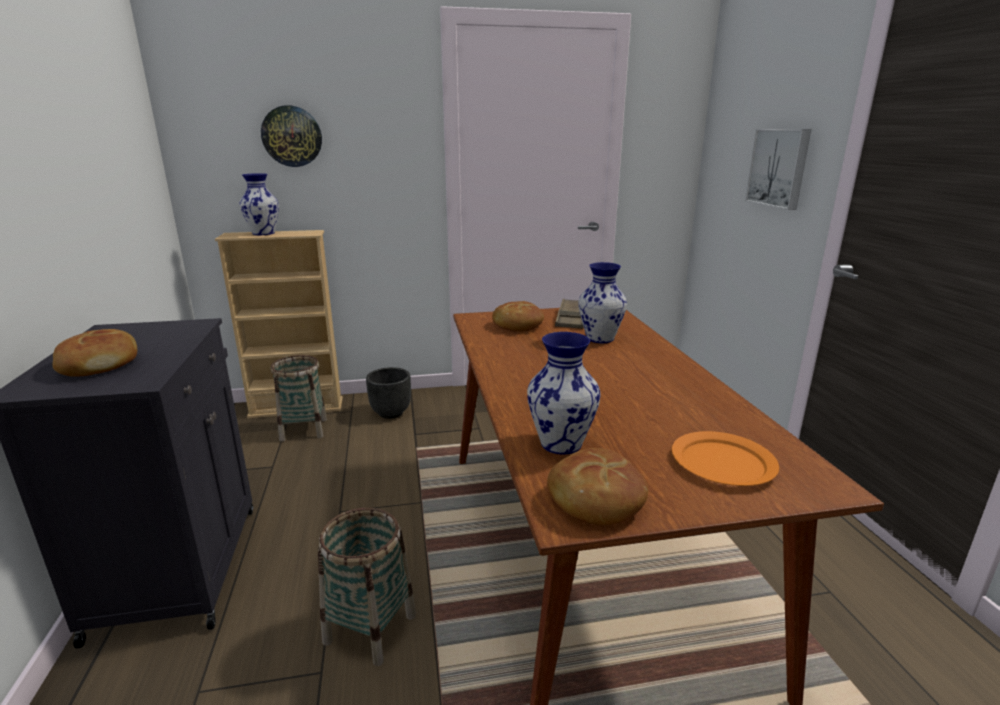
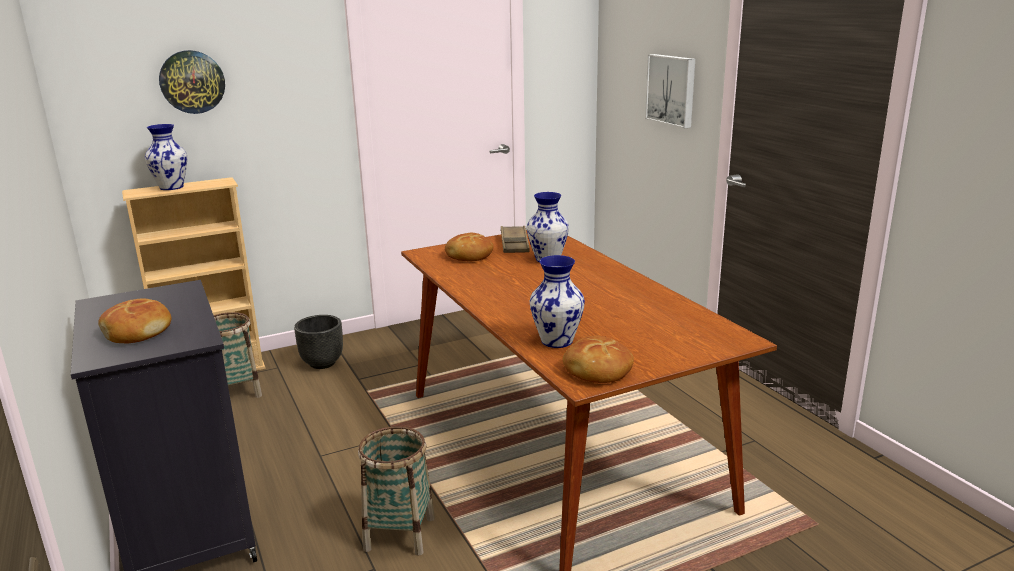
camera: 15 degrees left, 0 degrees up
(723, 462) = (673, 336): orange plate -> none

